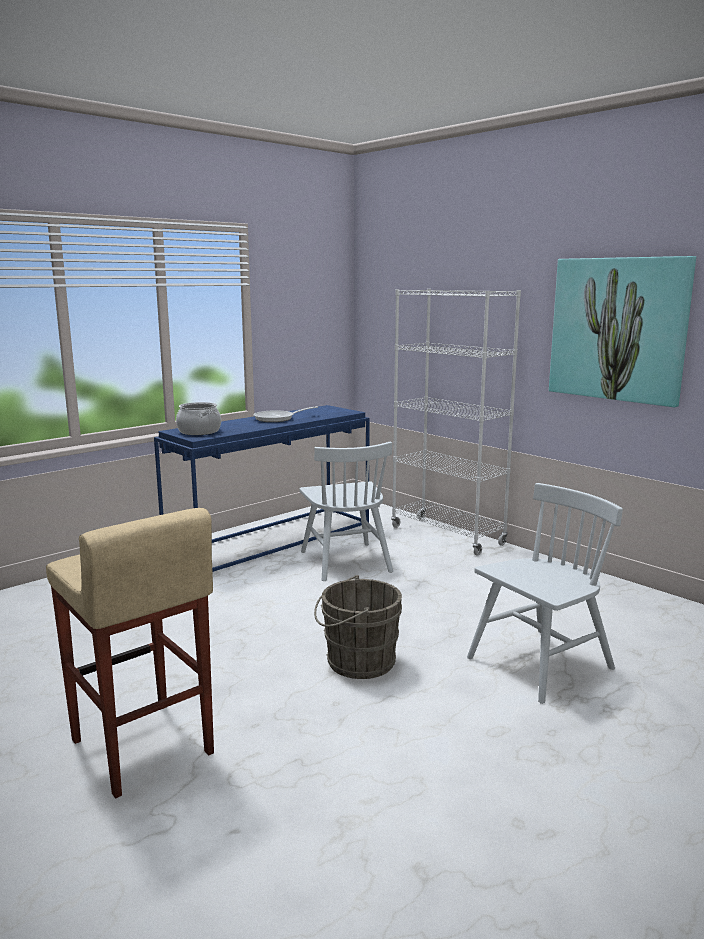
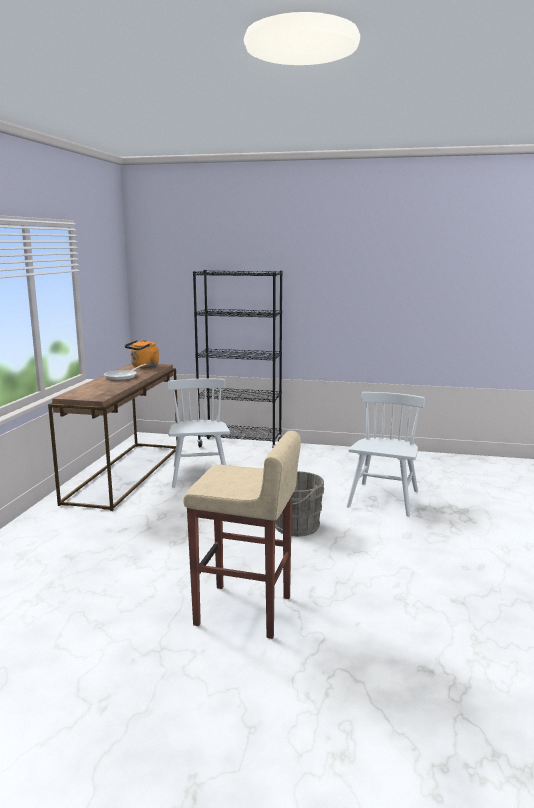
camera: 35 degrees left, 0 degrees up
(199, 431) = (88, 394): cooking pot -> none
(272, 539) = (125, 473): blue console table -> brown console table
(326, 410) = (143, 366): none -> orange kettle
(345, 561) = (200, 475): white chair -> white chair turned 135 degrees counterclockwise
(447, 536) = (240, 445): white bookcase -> black bookcase
(618, 329) = (352, 294): picture -> none

